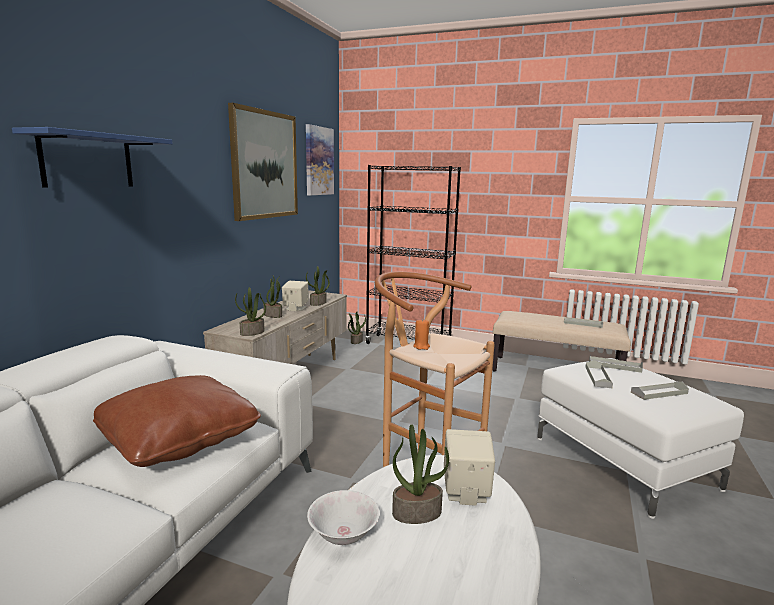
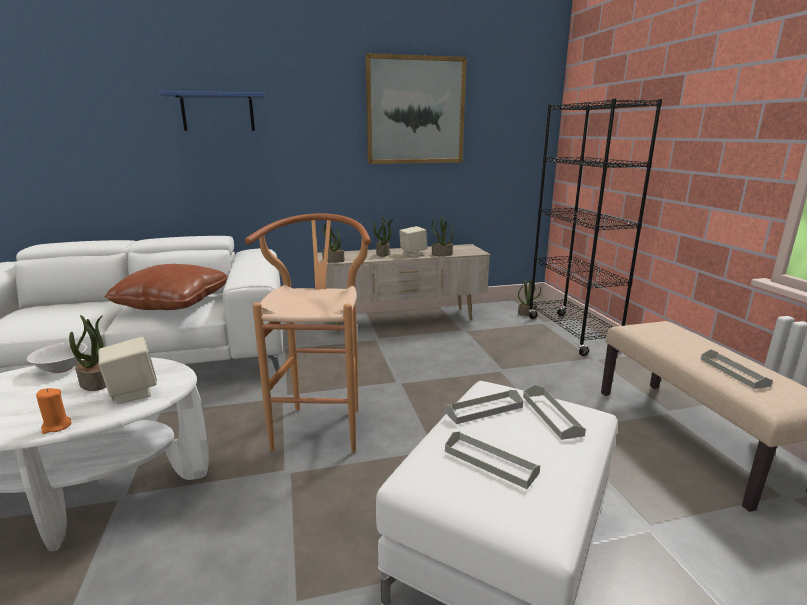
camera: 55 degrees right, 5 degrees up
(318, 161) = (514, 104): picture -> none
(421, 346) = (316, 292): orange candle -> orange candle (56, 426)

